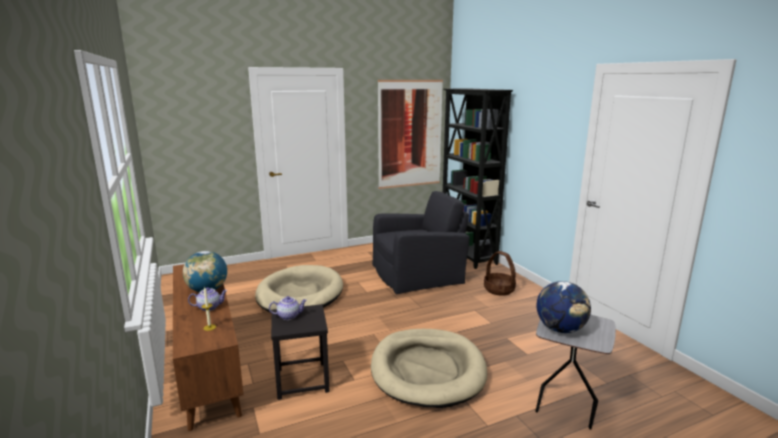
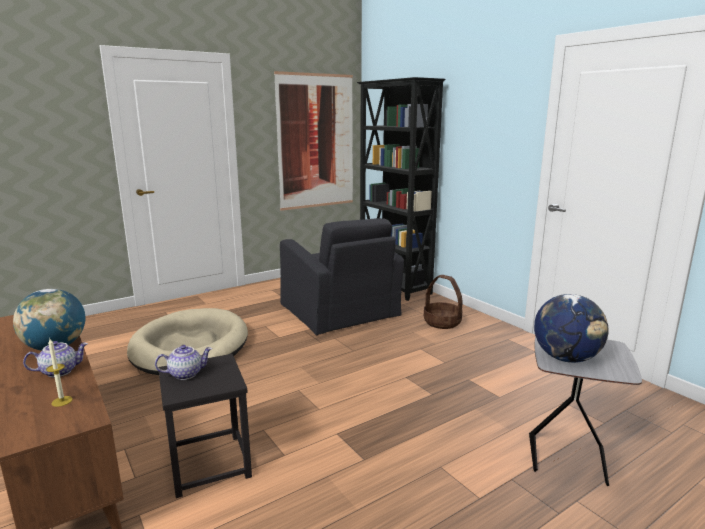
camera: 10 degrees left, 0 degrees up
(418, 273) = (340, 310): black armchair -> black armchair turned 90 degrees clockwise
(427, 370) = (381, 430): beige dog bed -> none

